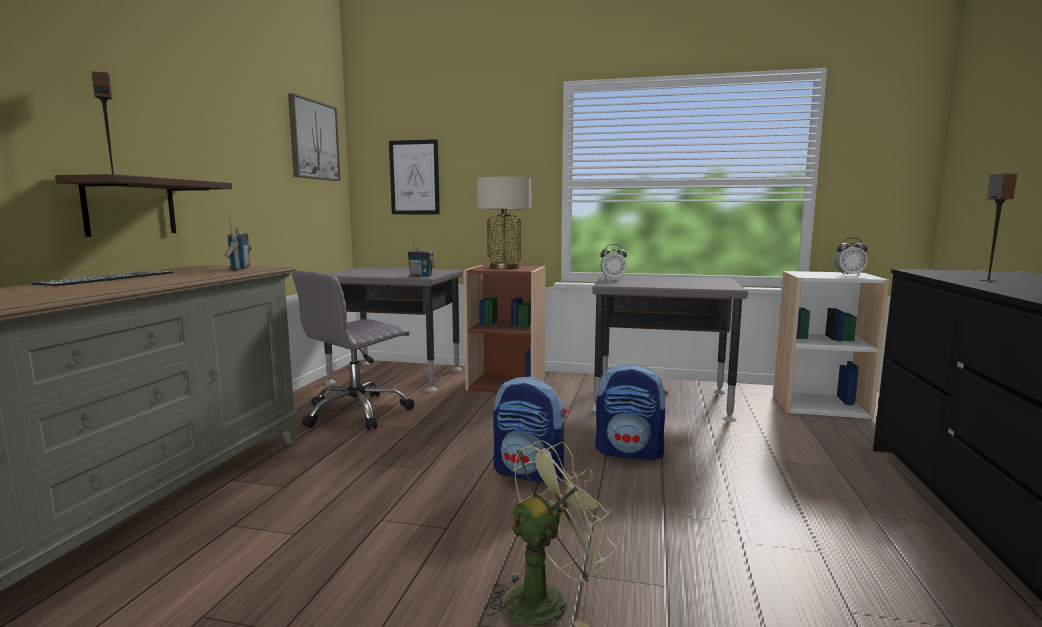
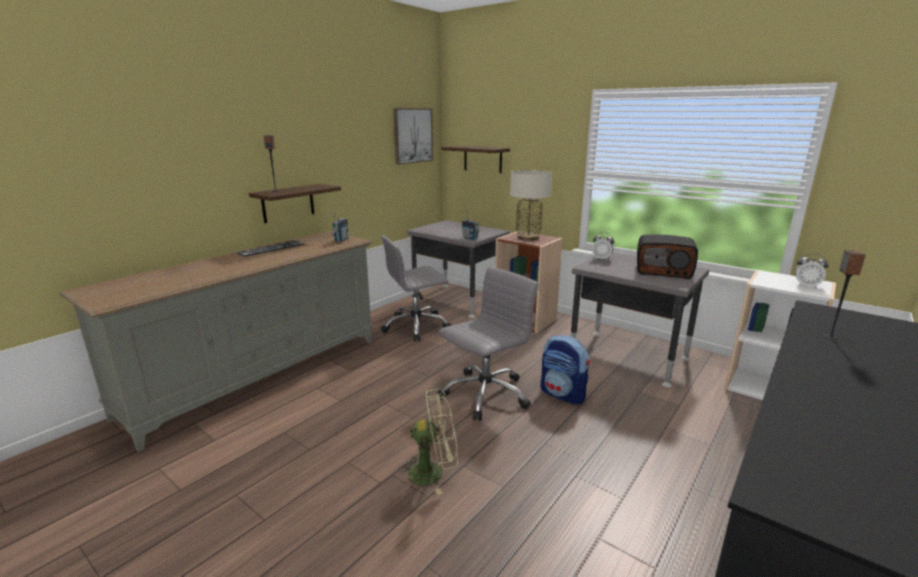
camera: 25 degrees right, 10 degrees up
(414, 177) = (482, 159): picture -> shelf
(530, 473) = (485, 394): backpack -> grey office chair
(694, 281) = (663, 271): none -> radio

